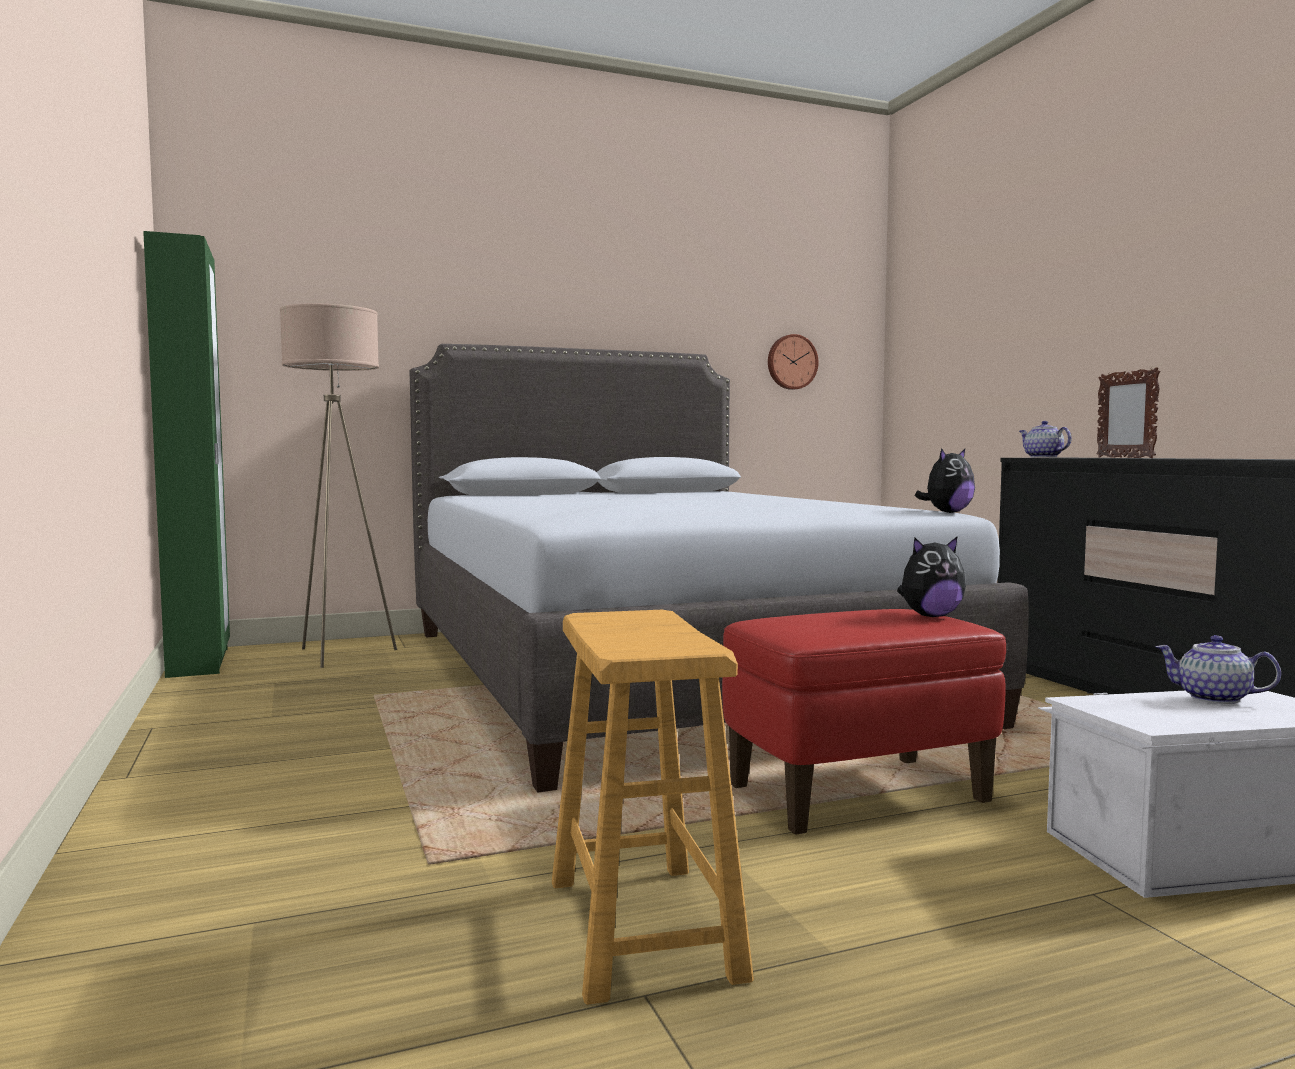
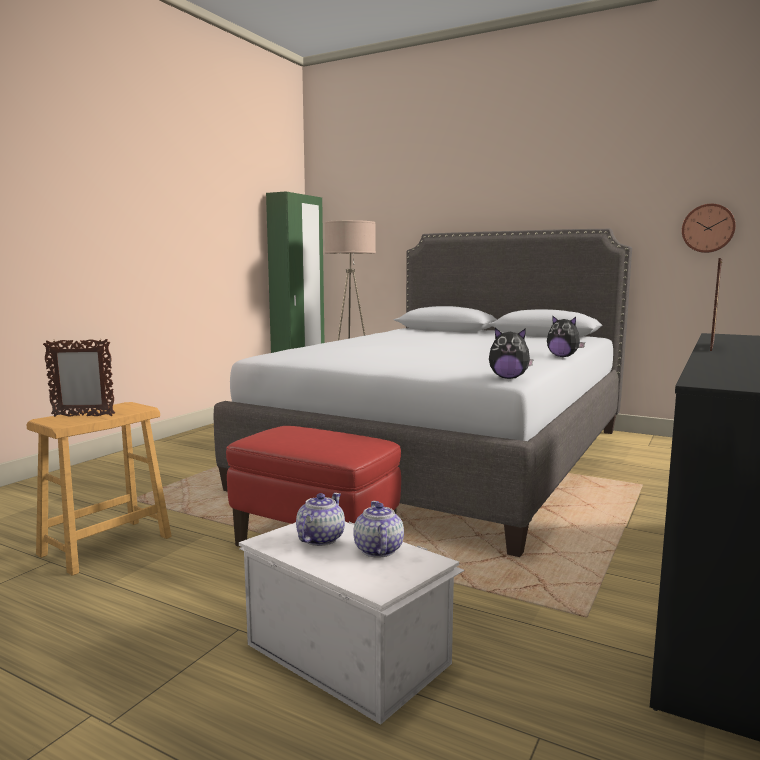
camera: 50 degrees right, 5 degrees up
(650, 636) = (83, 416): none -> picture frame
(930, 616) = (353, 446): plush toy -> plush toy (563, 357)
(1042, 457) = (727, 336): teapot -> teapot (320, 538)

